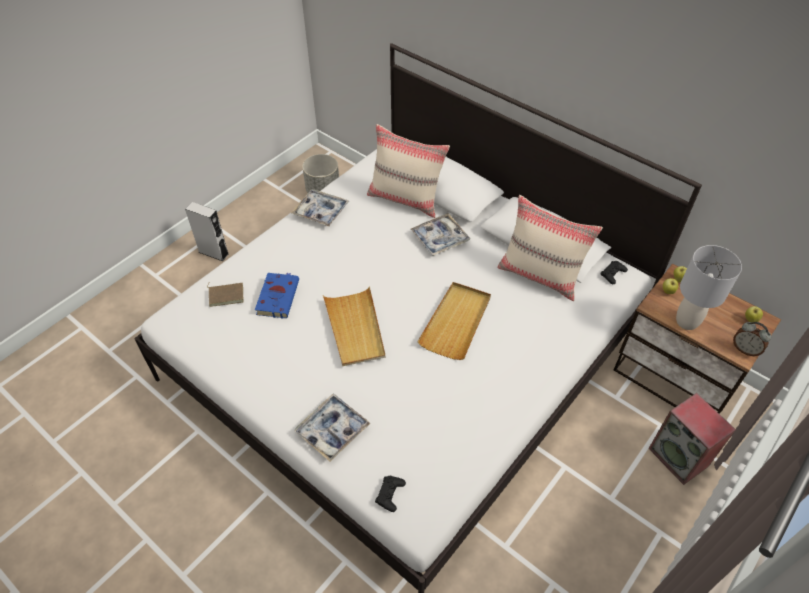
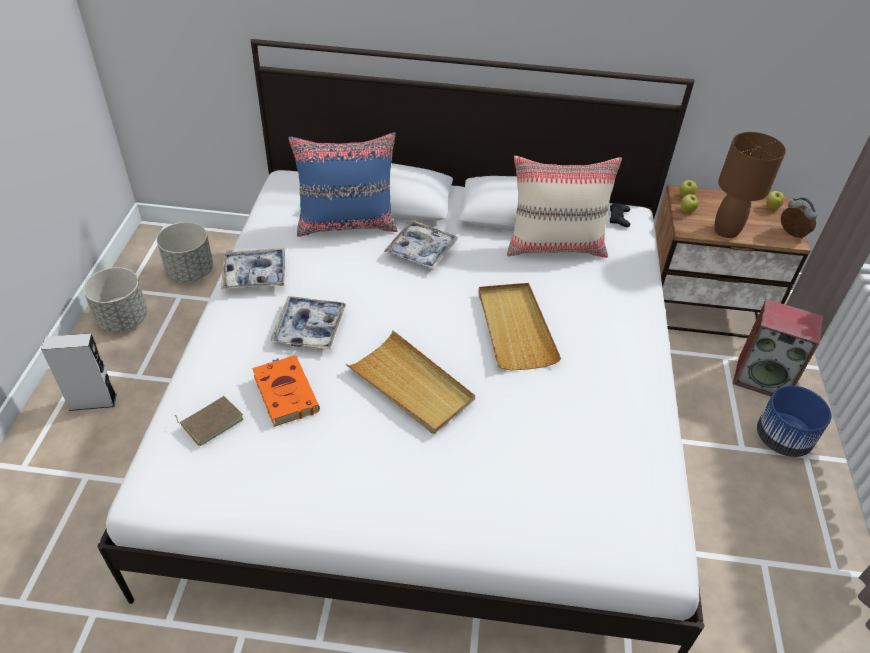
camera: 35 degrees left, 5 degrees down
(263, 207) = (123, 319): none -> grey planter
(278, 296) = (284, 392): blue book -> orange book
(332, 430) = (484, 512): tray -> tray (309, 328)
(390, 494) = (609, 546): black game controller -> none
(406, 199) = (347, 224): beige pillow -> blue pillow
(652, 510) = (782, 439): none -> blue planter
(686, 322) = (726, 231): grey table lamp -> brown table lamp
(745, 349) = (791, 234): alarm clock -> alarm clock turned 135 degrees counterclockwise

